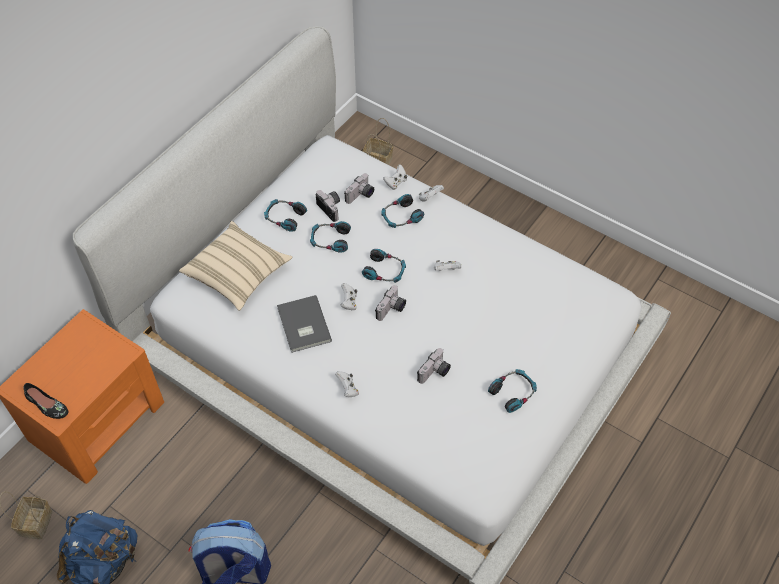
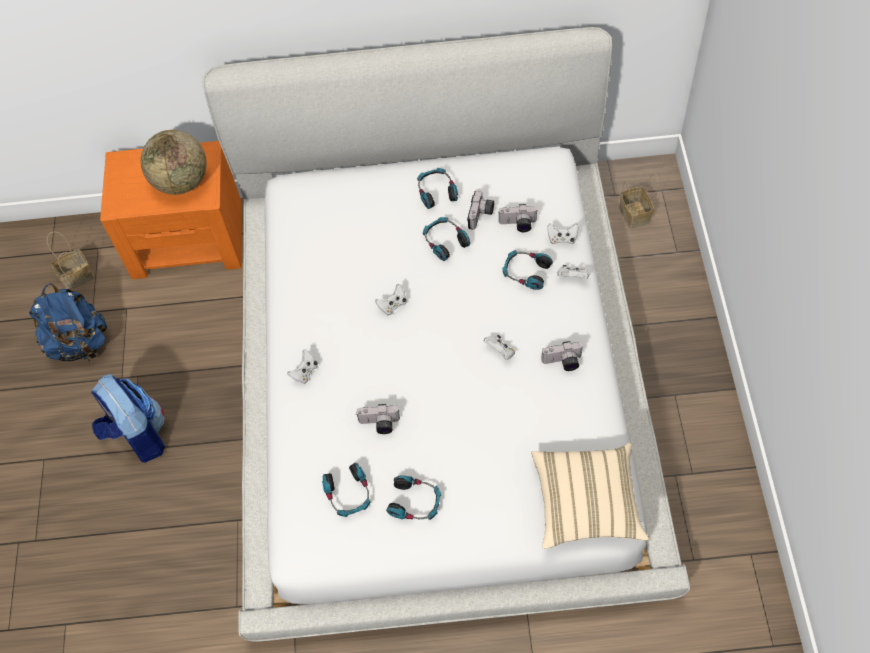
camera: 55 degrees right, 5 degrees up
(47, 405) = (119, 192): black shoe -> none
(90, 358) = (181, 182): none -> globe
(237, 274) = (346, 207): beige pillow -> beige pillow (586, 502)
(302, 326) = (337, 291): grey book -> none
(384, 271) = (451, 306): headphones -> headphones (348, 494)
(392, 310) = (415, 342): camera -> camera (563, 363)

